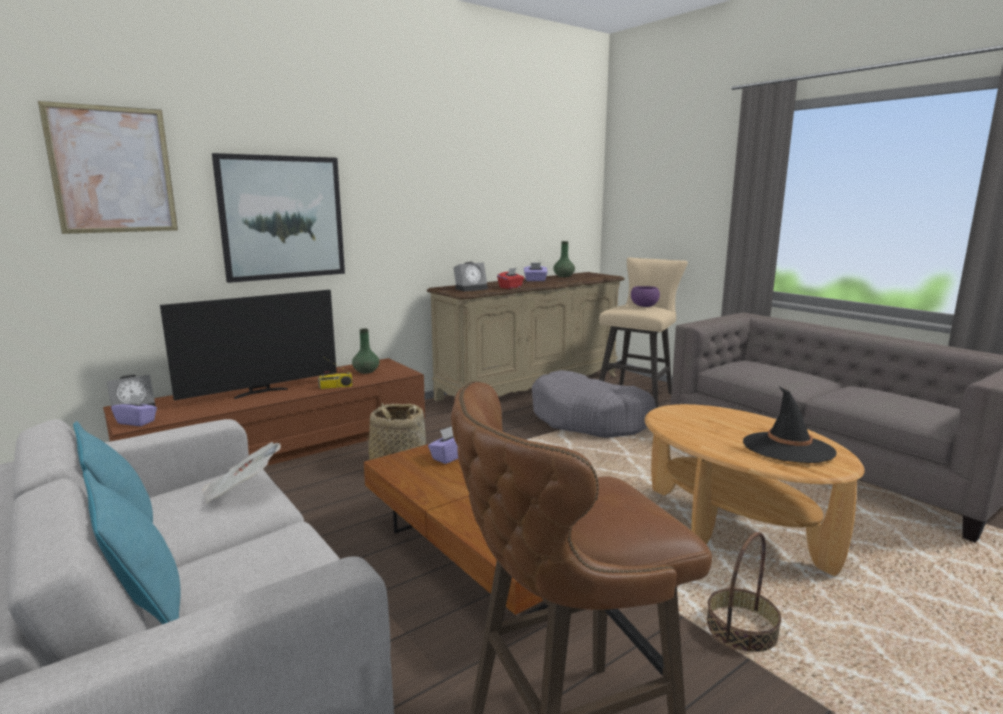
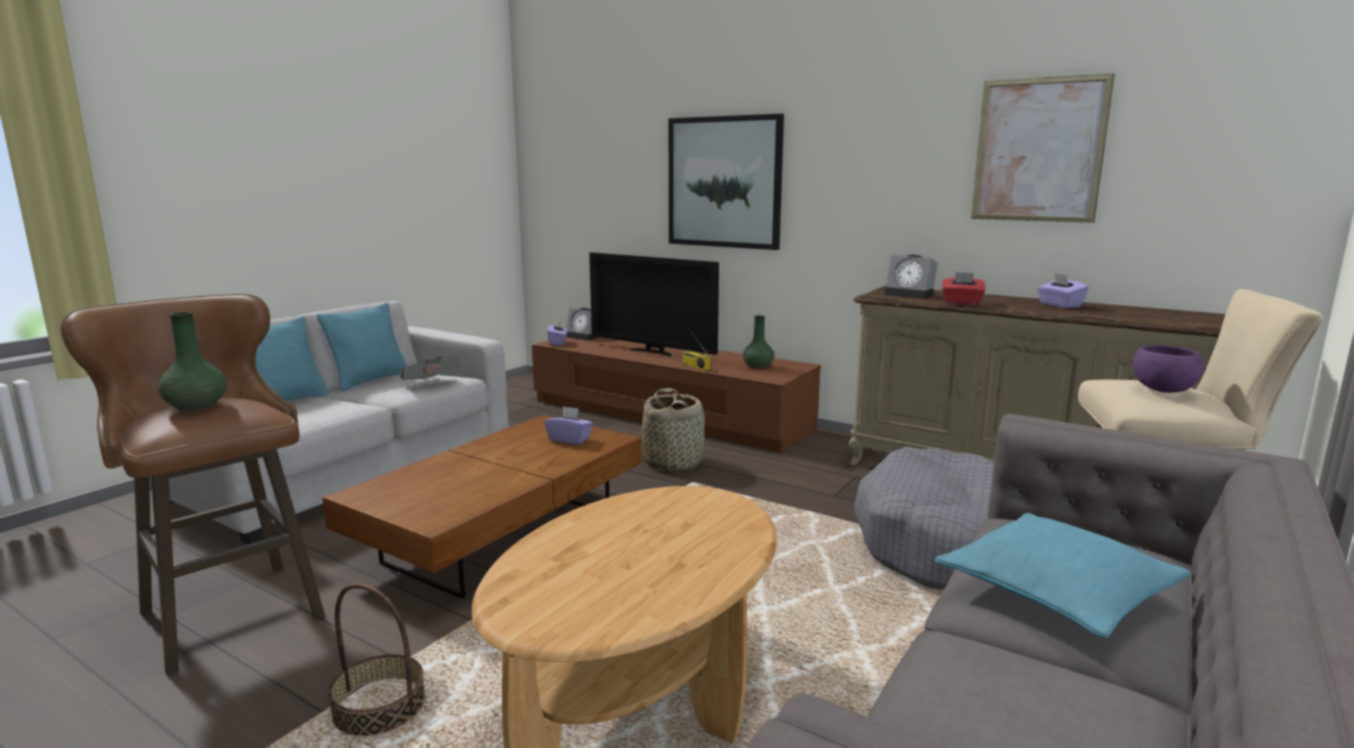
camera: 70 degrees right, 0 degrees up
(112, 170) = (606, 138): picture -> picture (1038, 150)
(564, 276) = (1151, 311): green vase -> green vase (196, 406)
(786, 376) = (1056, 591): none -> turquoise pillow
(788, 448) = (595, 584): black hat -> none

